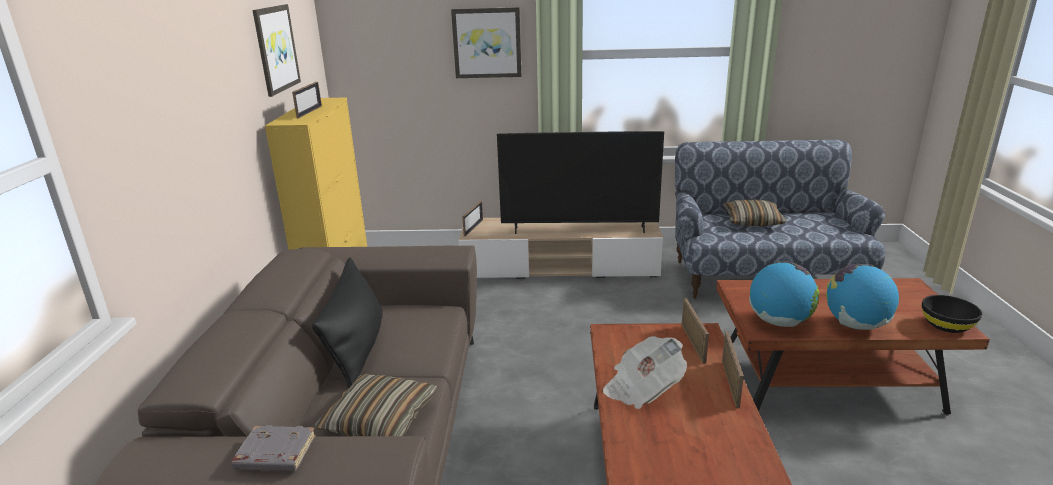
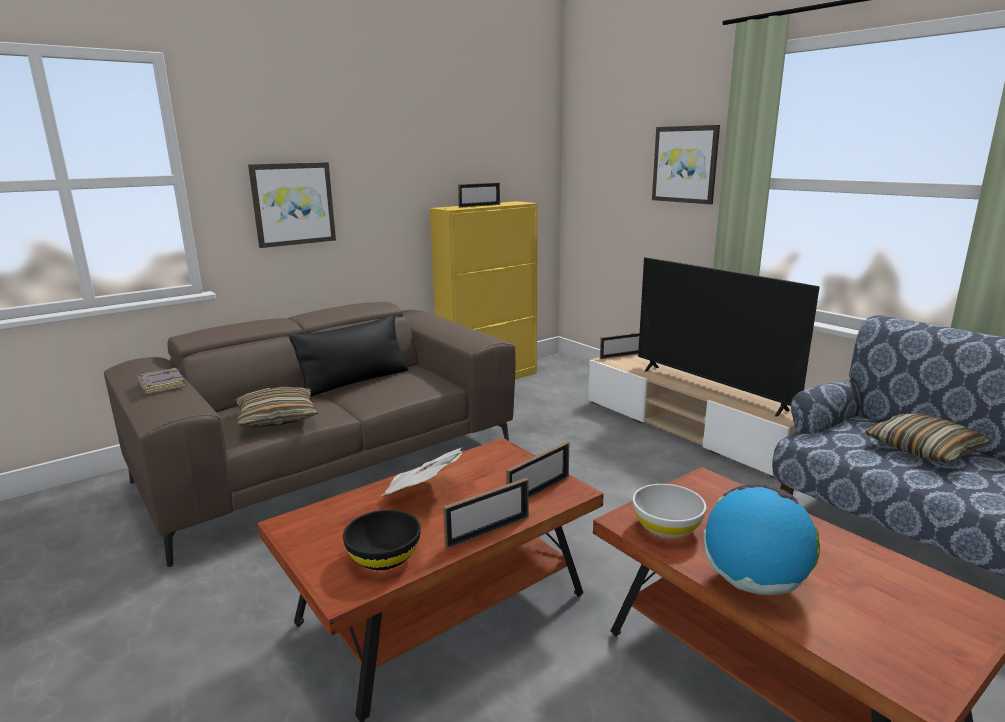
camera: 50 degrees right, 5 degrees down
(275, 49) = (475, 151): picture -> picture (293, 204)
(779, 322) = (666, 527): globe -> white bowl
(946, 325) = (905, 670): black bowl -> black bowl (384, 557)

